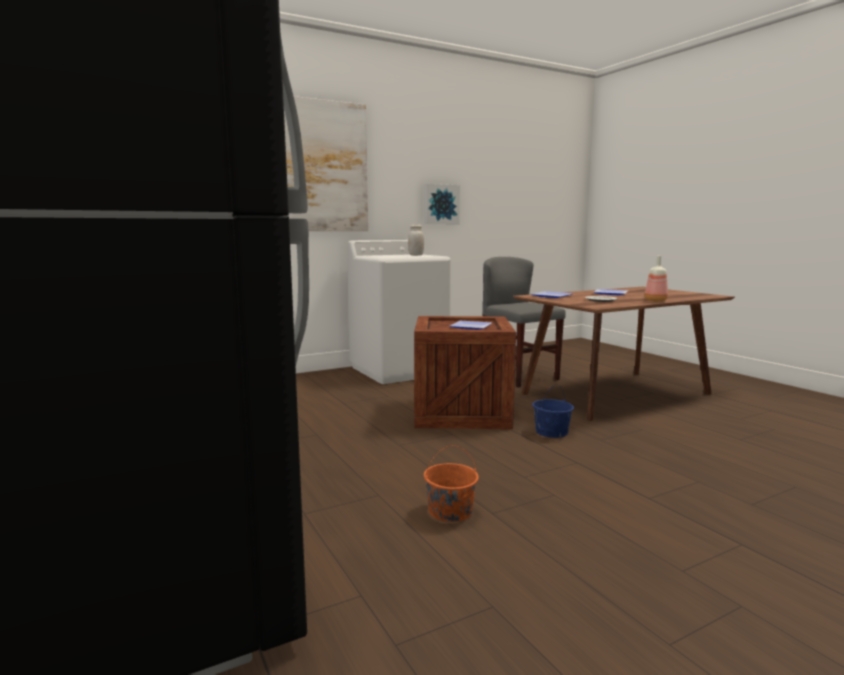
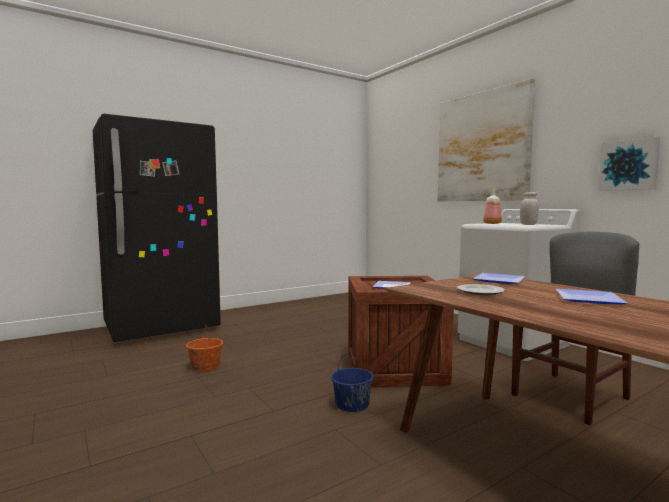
camera: 85 degrees right, 5 degrees down
(656, 300) = (516, 311): bottle -> bottle (492, 223)

